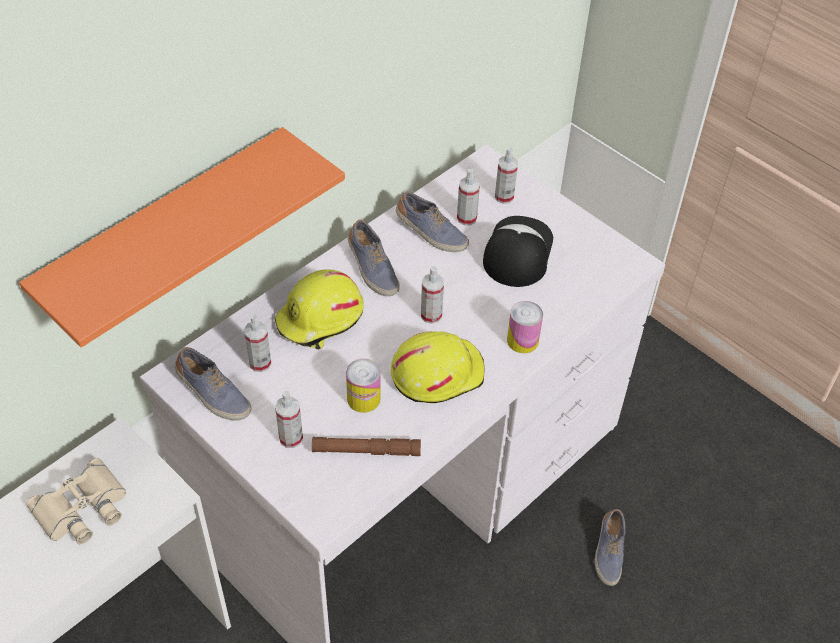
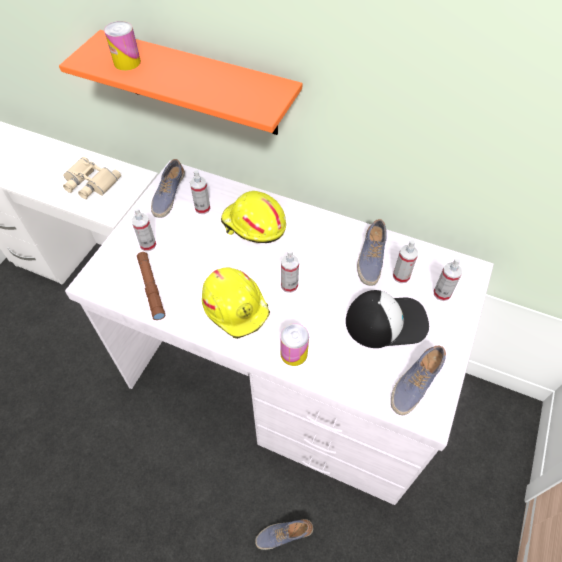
camera: 70 degrees right, 5 degrees up
(363, 399) = (195, 271): can -> can (127, 62)
(372, 269) = (314, 236): shoe -> shoe (415, 383)

